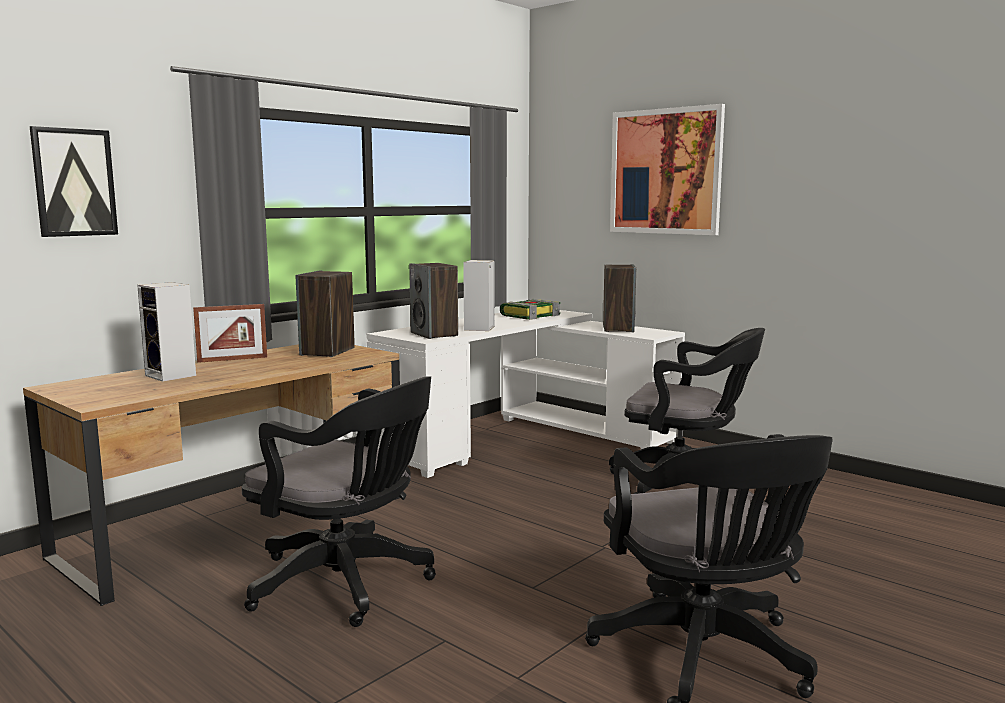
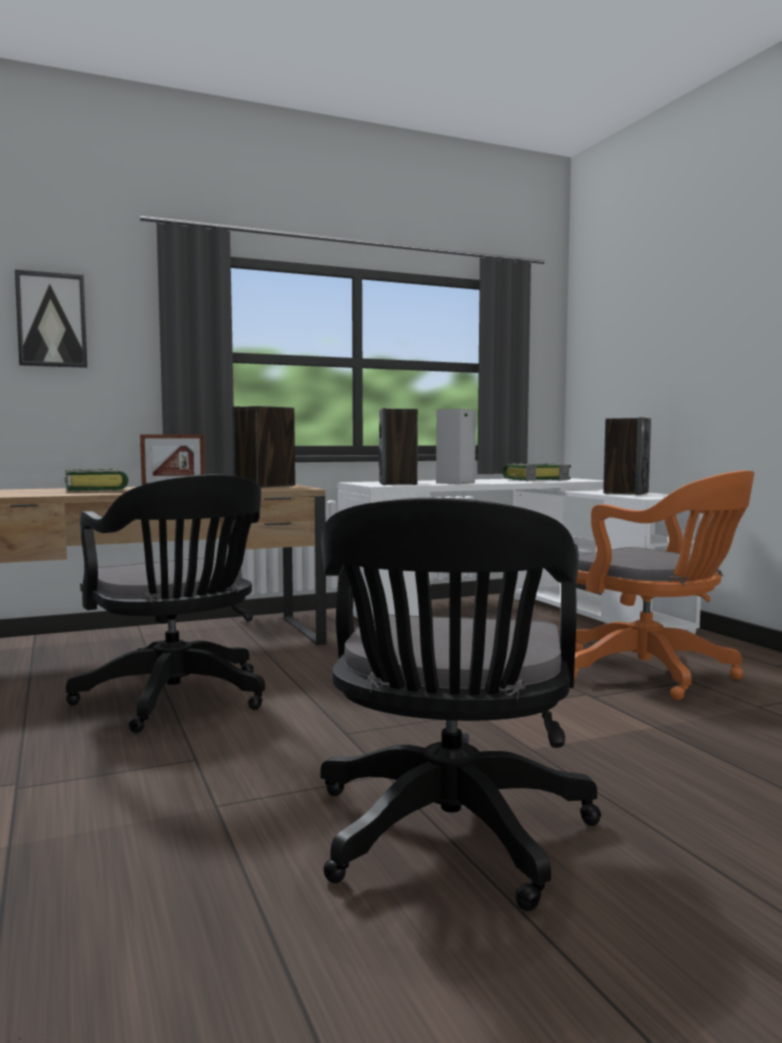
camera: 25 degrees right, 5 degrees down
(172, 376) = (97, 490): speaker -> book
(665, 171) = (694, 307): picture -> none
(686, 485) = (653, 674): black office chair -> orange office chair

